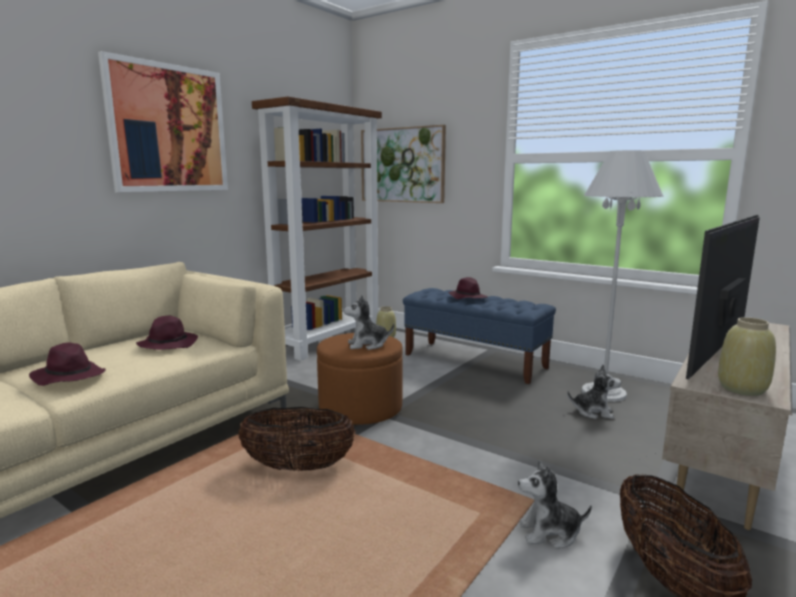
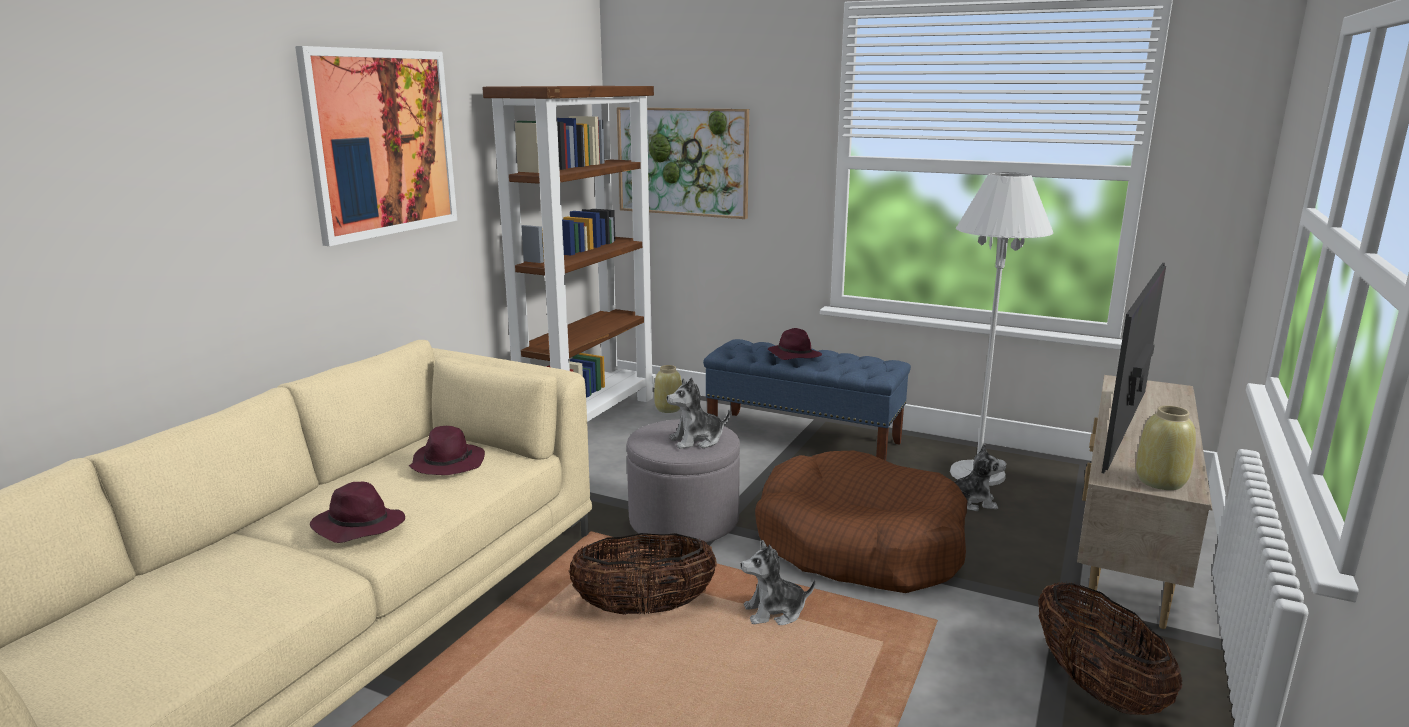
camera: 10 degrees left, 5 degrees up
(360, 408) = (684, 520): brown ottoman -> grey ottoman
(489, 435) = (859, 544): none -> brown dog bed
(549, 533) = (964, 655): plush toy -> plush toy (774, 612)

